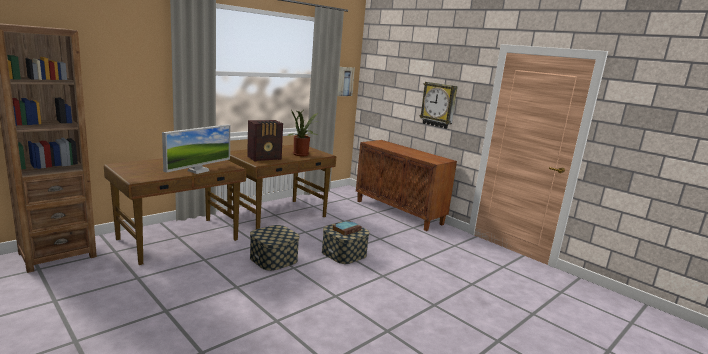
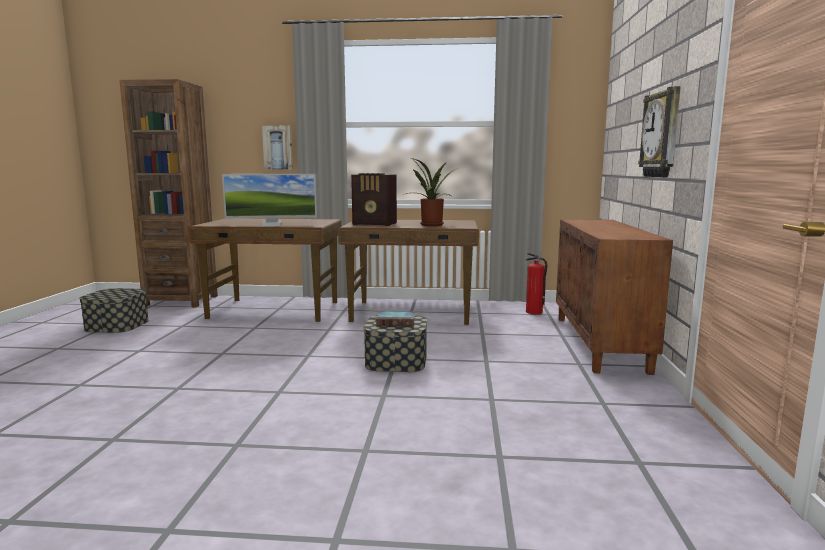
camera: 50 degrees right, 5 degrees down
(273, 259) = (309, 343): storage box -> storage box (117, 325)
(337, 198) = (534, 312): none -> fire extinguisher
(345, 81) = (572, 130): picture -> picture (278, 147)

